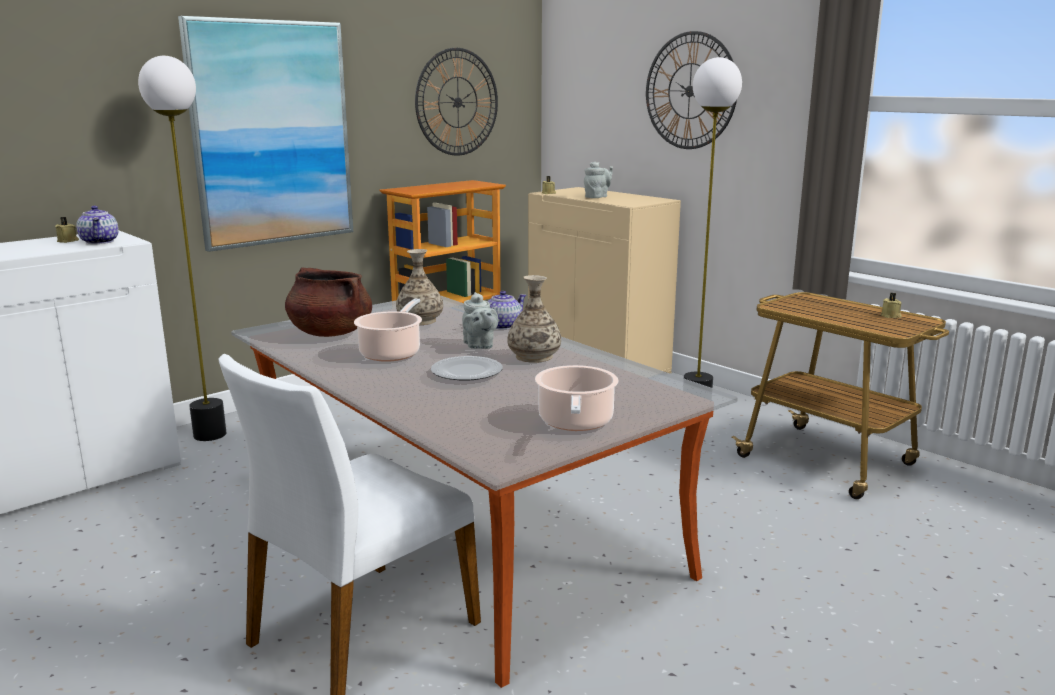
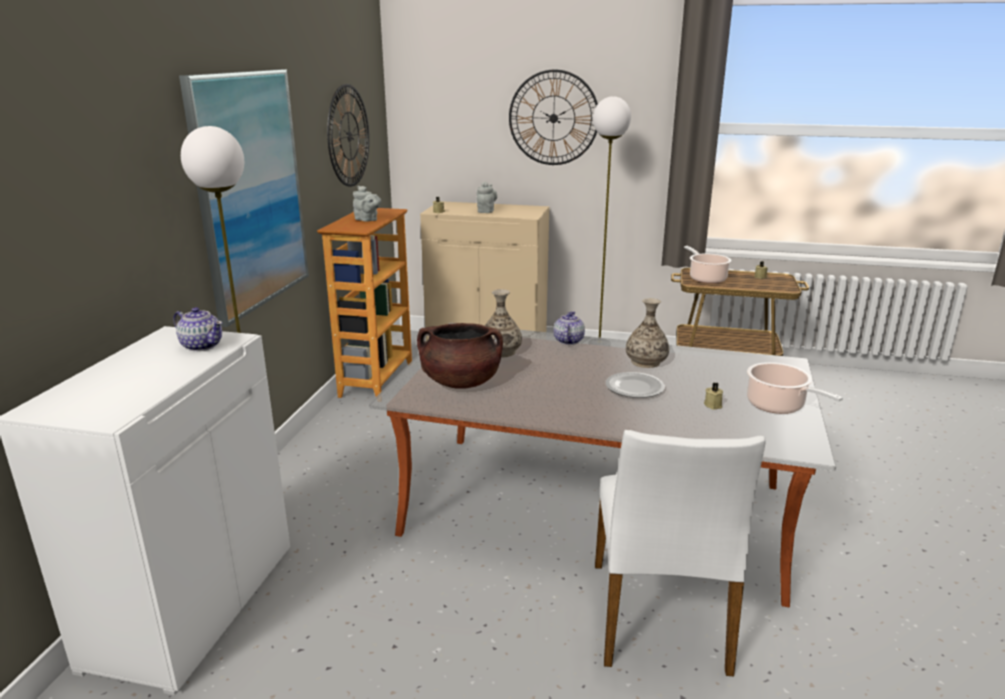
camera: 35 degrees left, 5 degrees up
(68, 241) = (160, 353): beige candle -> beige candle (713, 405)
(392, 353) = (549, 387): cooking pot -> cooking pot (706, 278)
(479, 345) = (592, 363): grey teapot -> grey teapot (367, 220)

